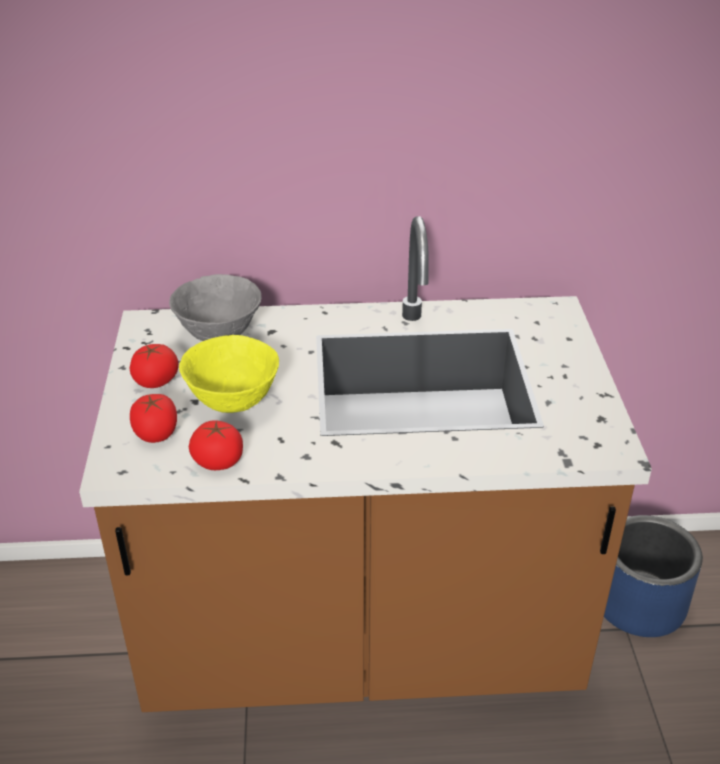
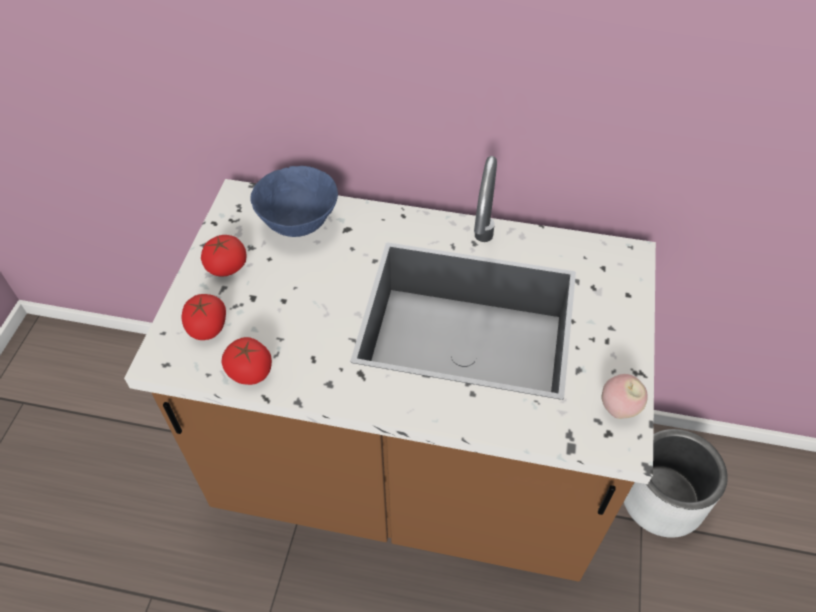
camera: 15 degrees right, 15 degrees up
(220, 335) = (299, 224): grey bowl -> blue bowl
(233, 401) = (285, 305): yellow bowl -> none
(598, 424) = (618, 408): none -> apple
(639, 603) = (662, 499): blue planter -> grey planter

